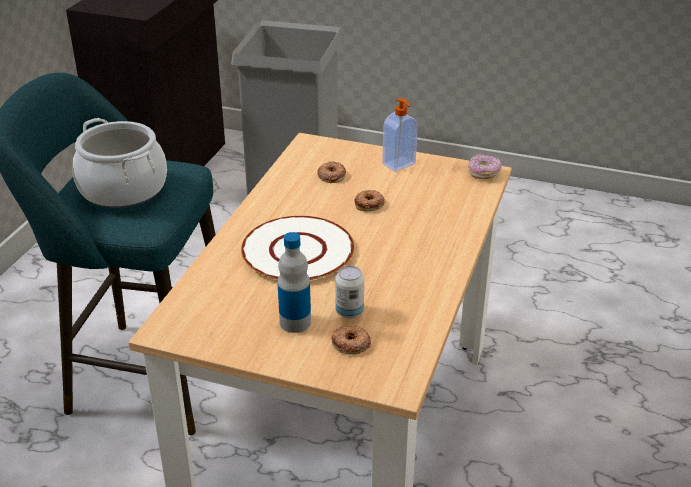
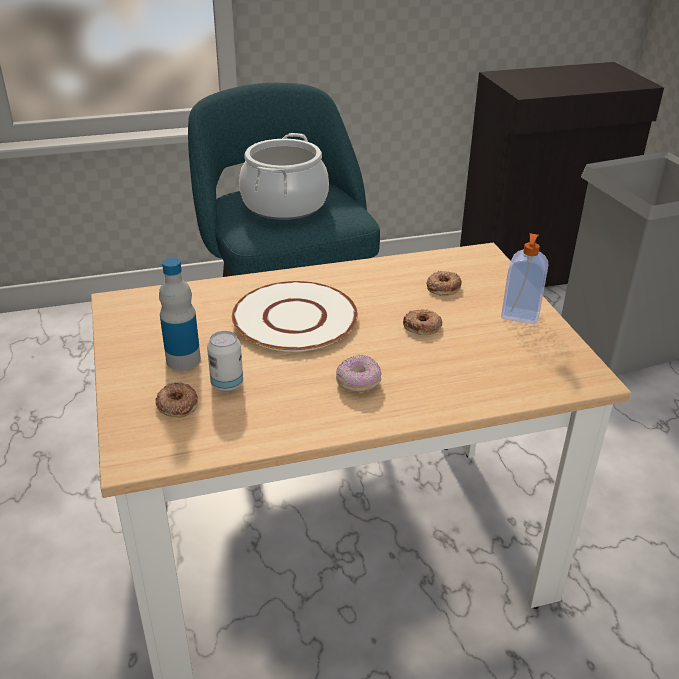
camera: 55 degrees right, 0 degrees up
(483, 173) = (585, 376): donut -> donut (358, 383)

